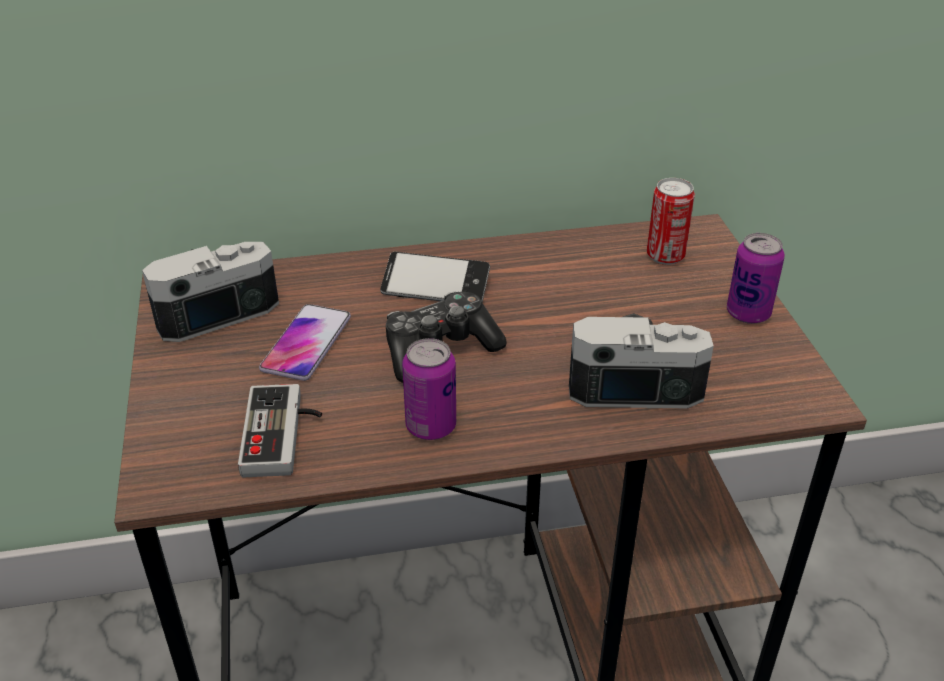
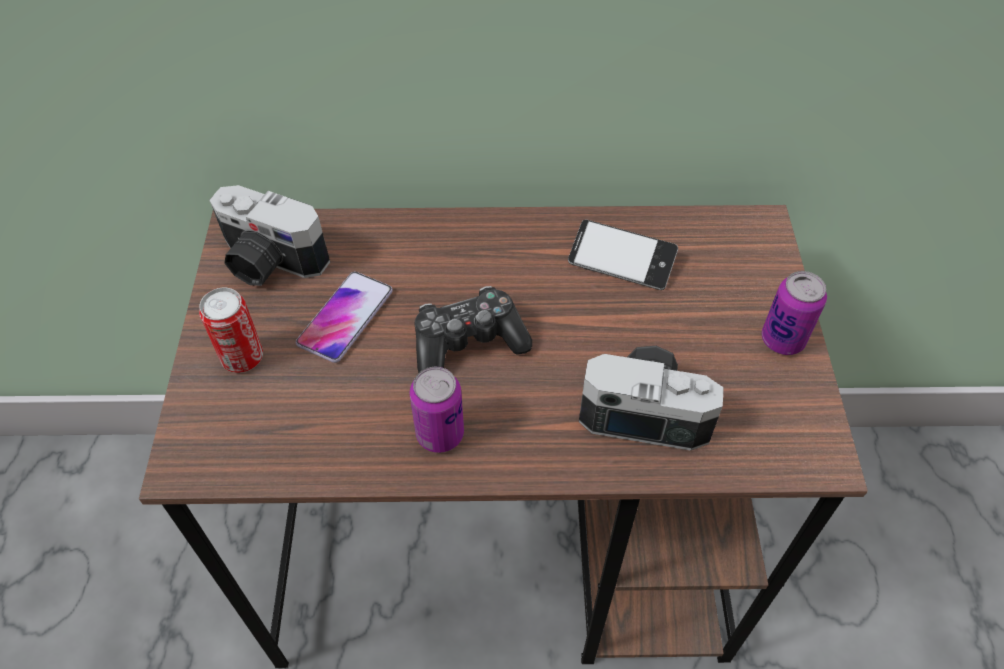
camera: 10 degrees right, 15 degrees up
(213, 308) = (268, 262): camera -> camera turned 135 degrees counterclockwise
(284, 435) = (304, 424): game controller -> none
(435, 286) = (481, 264): phone -> phone (621, 261)
(665, 256) = (717, 254): can -> can (242, 358)

